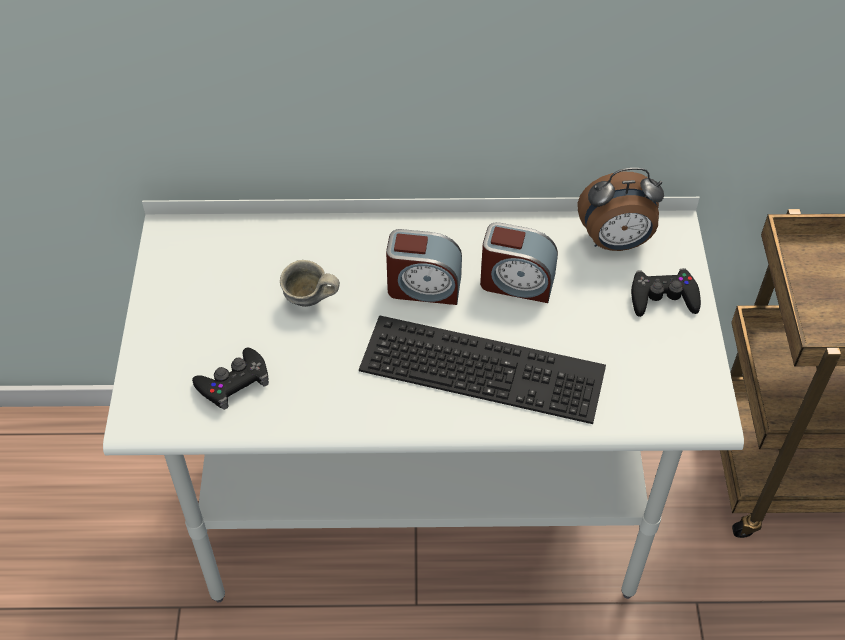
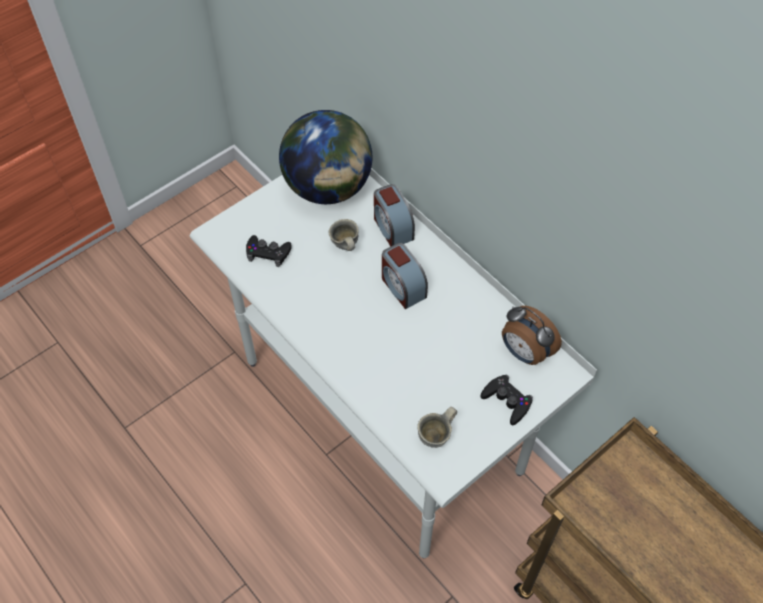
camera: 50 degrees right, 5 degrees up
(206, 261) = (328, 187): none -> globe
(486, 365) = (378, 349): keyboard -> none
(516, 282) = (447, 325): alarm clock -> alarm clock (392, 227)
(655, 389) = (437, 437): none -> grey mug

